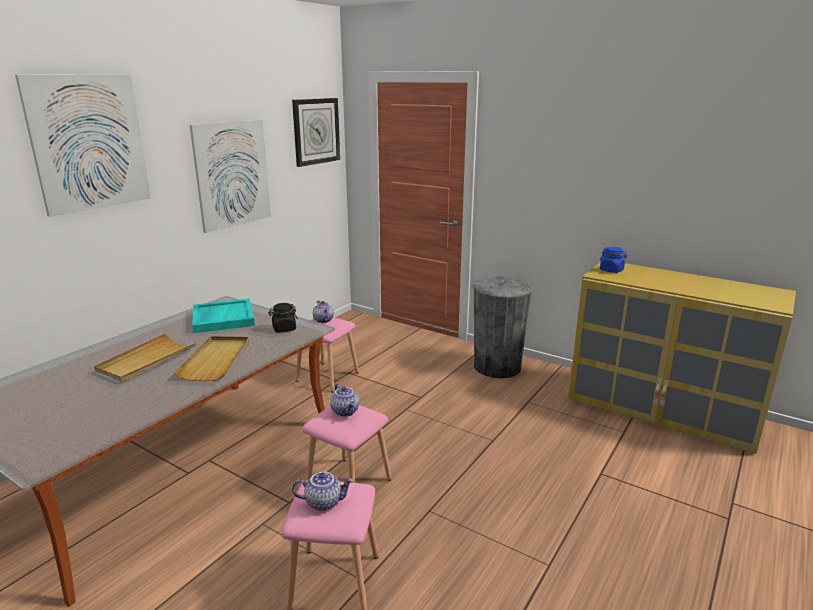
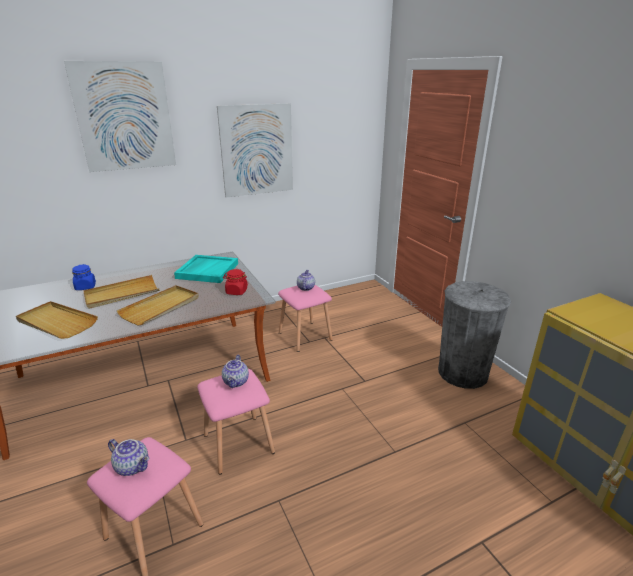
camera: 30 degrees right, 5 degrees up
(100, 404) = (56, 322): none -> beige tray
(284, 329) = (236, 291): black jar -> red jar
(316, 131) = (351, 116): wall clock -> none
(611, 270) = (595, 310): blue jar -> blue jar (85, 287)

